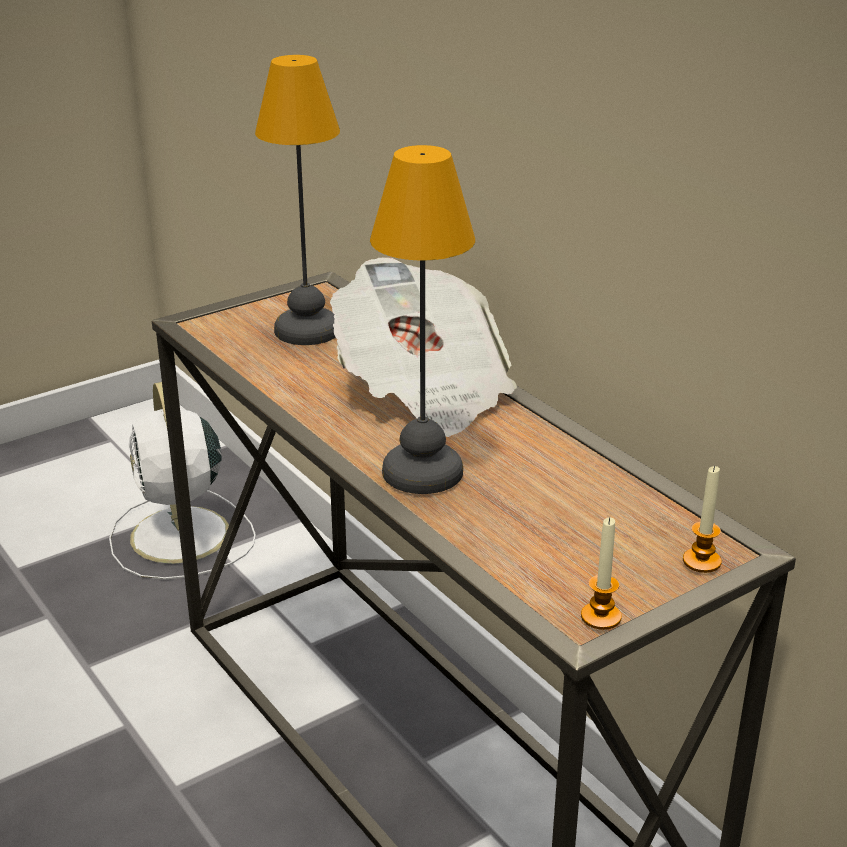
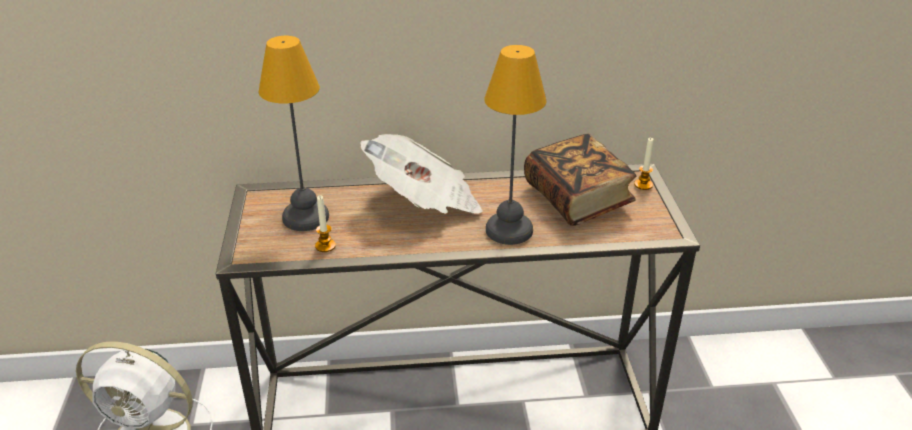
camera: 60 degrees left, 5 degrees up
(576, 507) = (577, 198): none -> book
(601, 617) = (667, 224): candle -> candle (325, 246)

